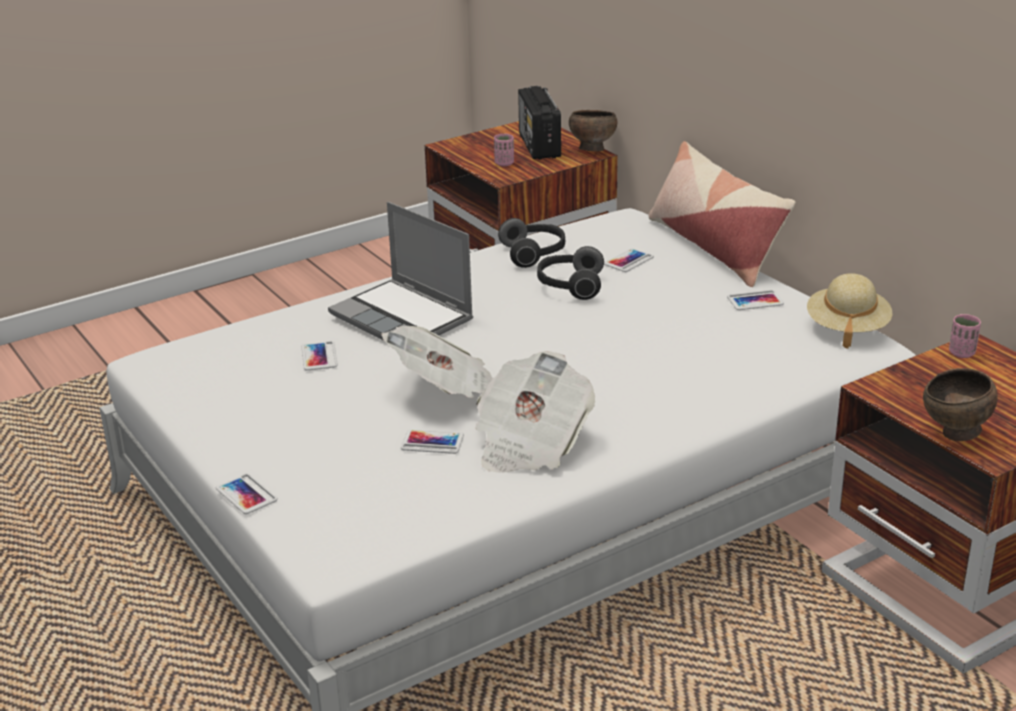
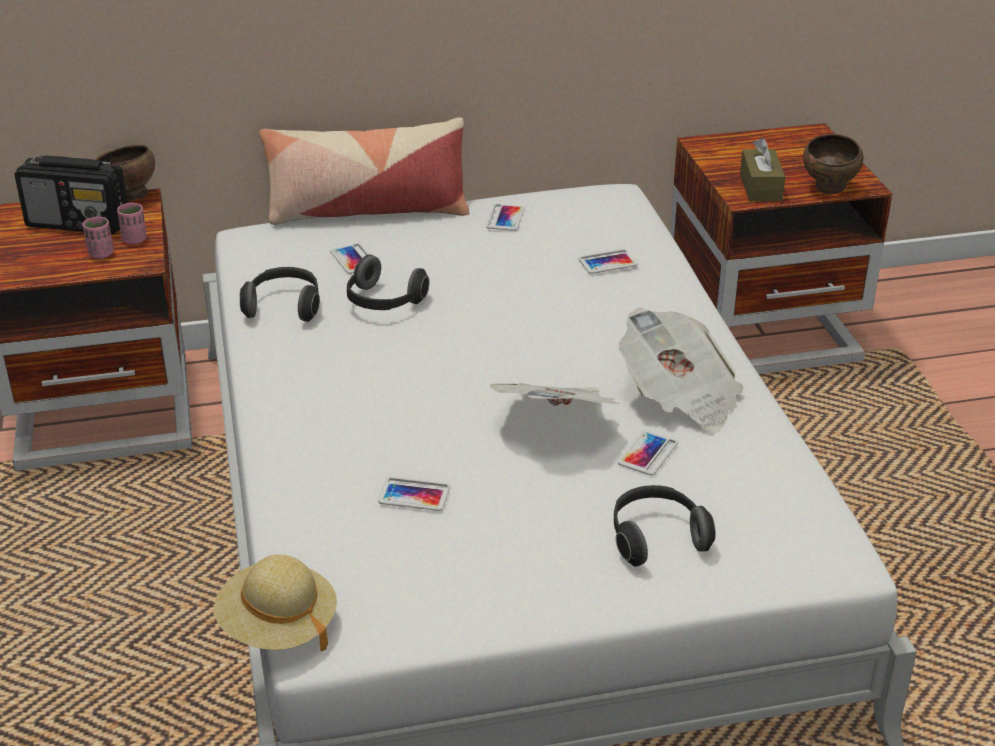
camera: 70 degrees left, 5 degrees up
(246, 494) = (689, 598): phone -> phone (607, 262)
(316, 466) = (656, 538): none -> headphones
(404, 317) = (372, 417): laptop -> none
(847, 328) = (586, 194): beige hat -> beige hat (278, 626)
(913, 393) = (760, 187): none -> brown tissue box
(962, 353) = (709, 152): pink cup -> pink cup (134, 240)

